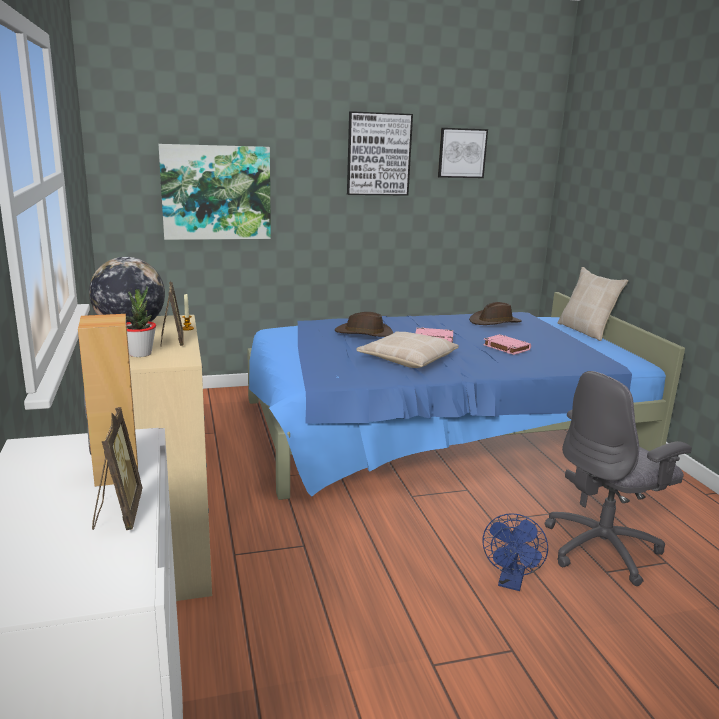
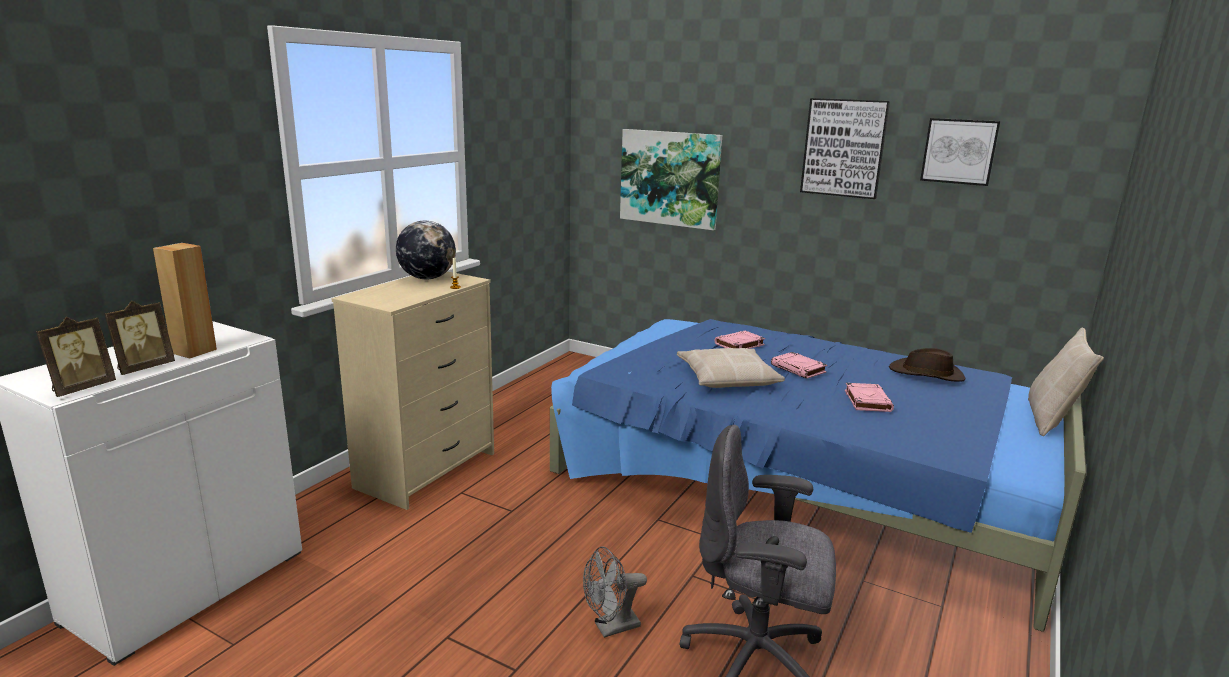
camera: 45 degrees right, 0 degrees up
(140, 354) = (382, 295): potted plant -> none
(172, 342) = (420, 293): picture frame -> picture frame (81, 388)
(364, 333) = (739, 344): brown hat -> pink book
(511, 582) = (611, 628): blue fan -> grey fan

